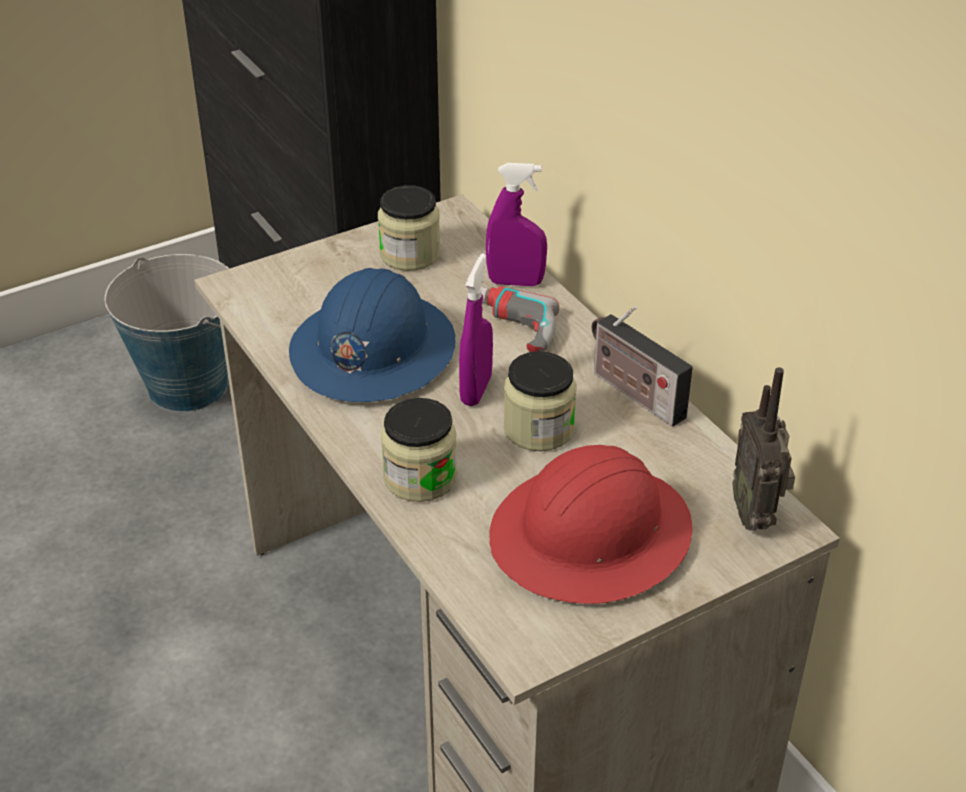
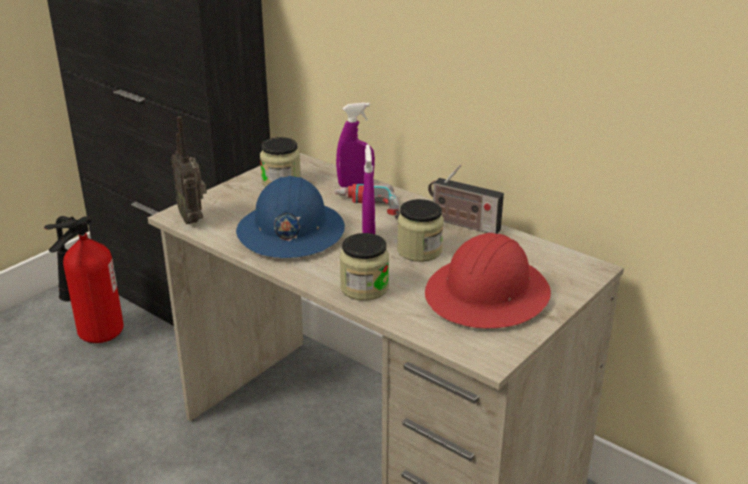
camera: 20 degrees left, 10 degrees down
(187, 386) = (94, 335): bucket -> fire extinguisher
(756, 514) = (572, 266): radio -> radio (193, 219)

